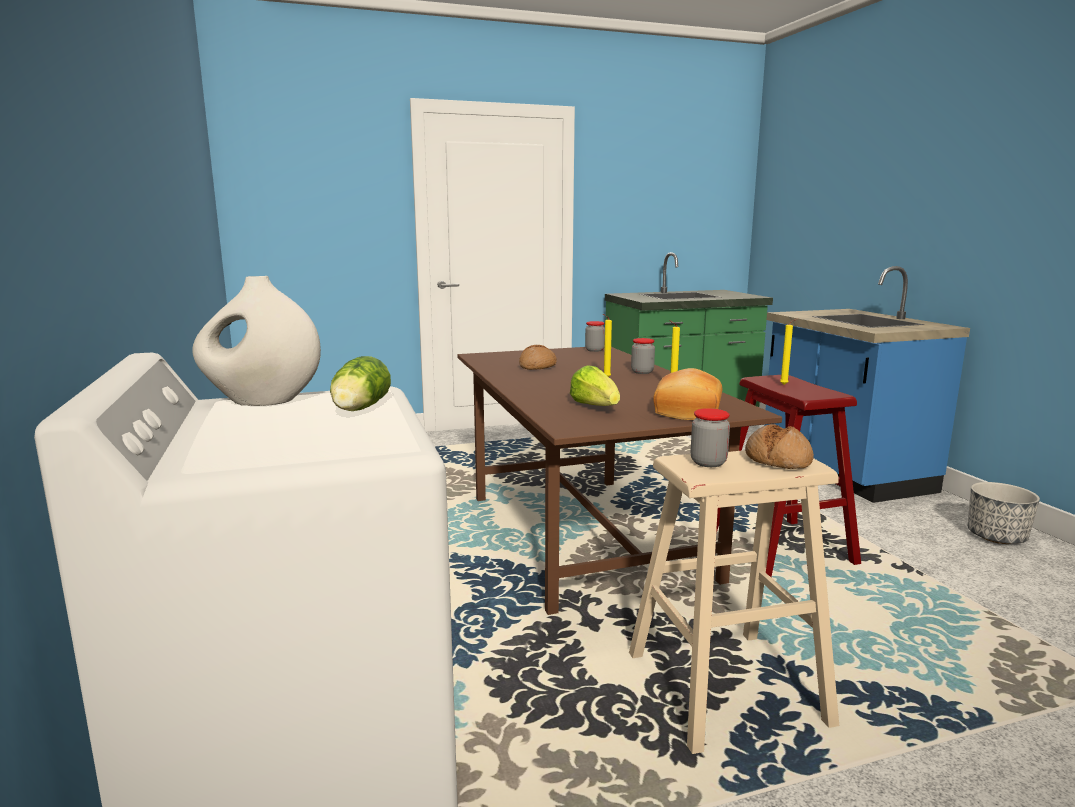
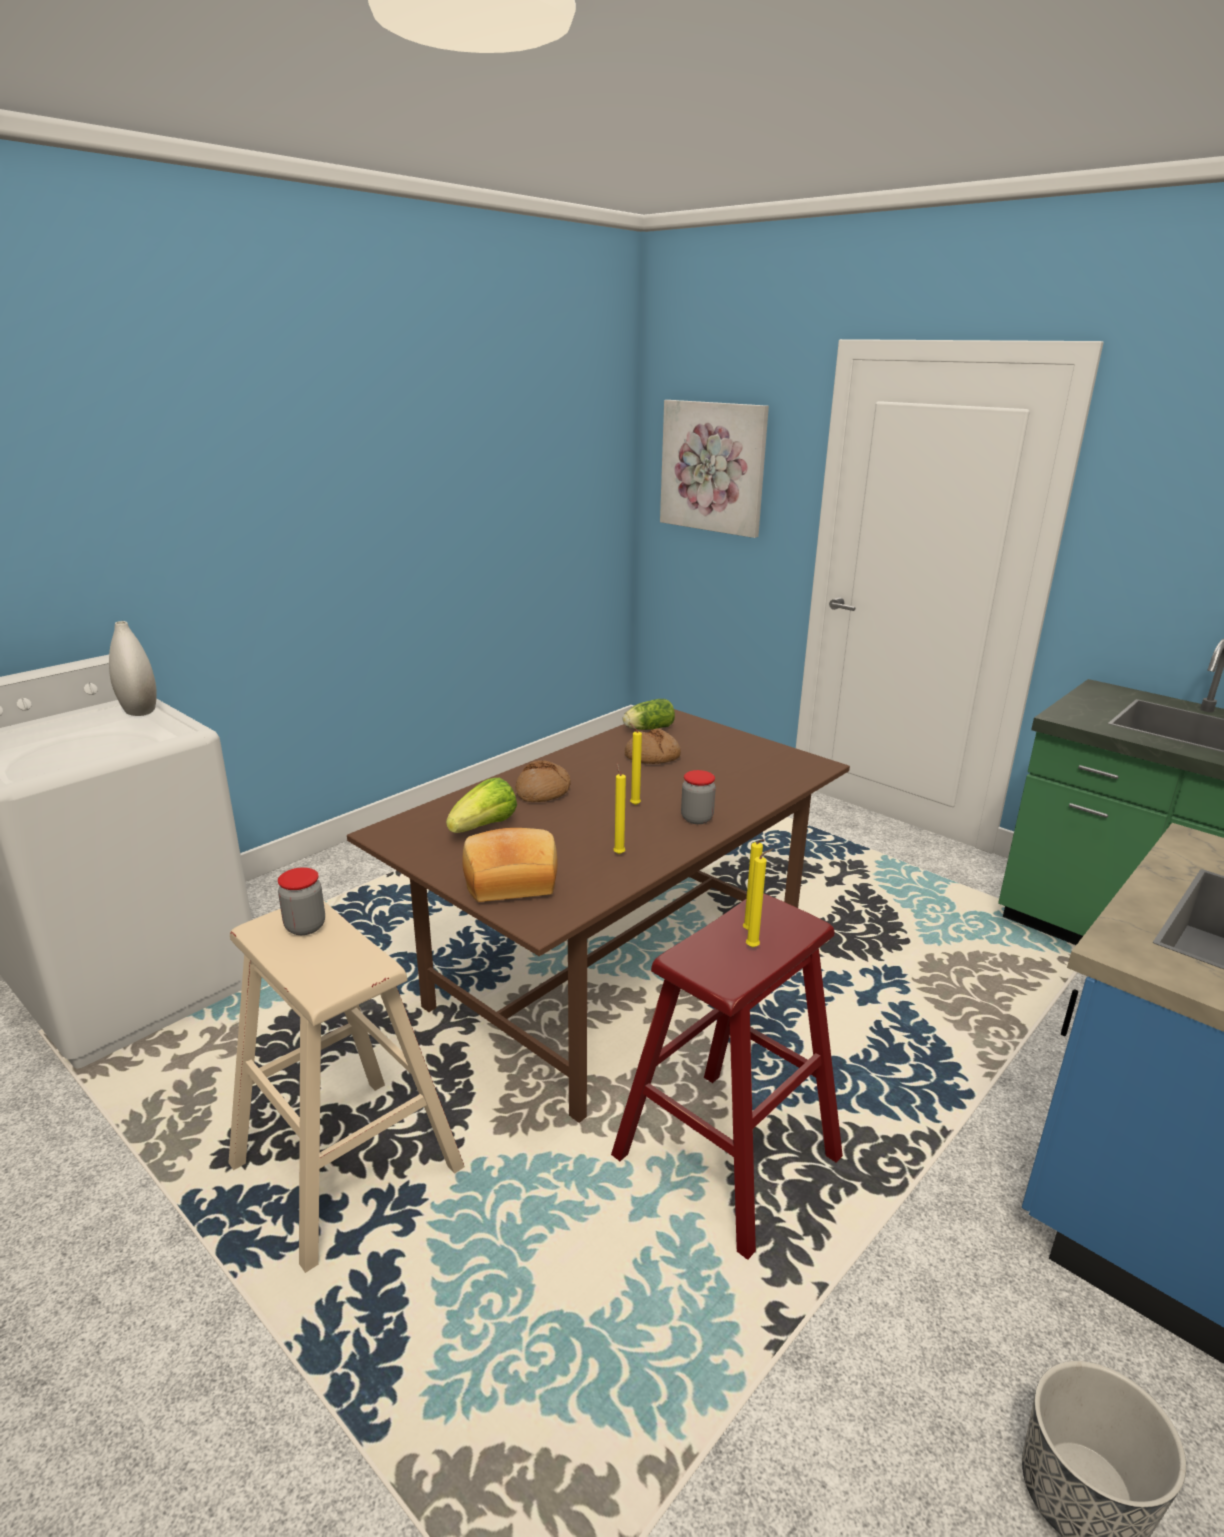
camera: 60 degrees right, 10 degrees up
(309, 196) = (713, 467): none -> picture
(359, 409) = (120, 740): lettuce -> lettuce (647, 729)
(594, 350) = (797, 764): jar -> none
(778, 459) = (337, 967): bread -> bread (543, 791)
(801, 386) = (754, 947): none -> yellow candle

